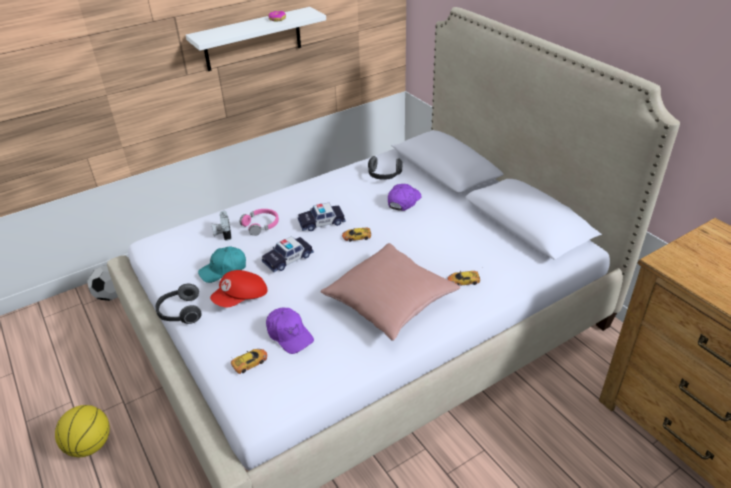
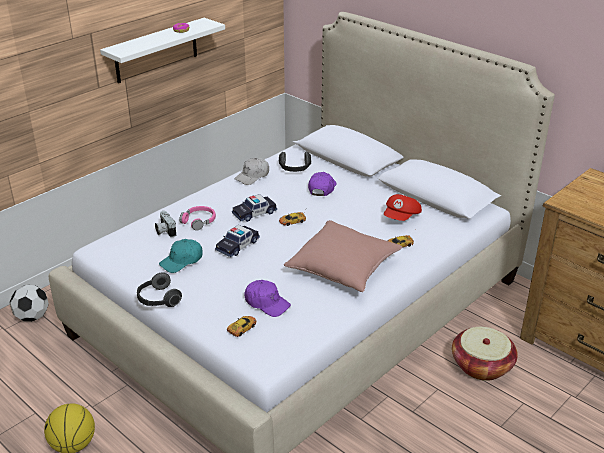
camera: 15 degrees left, 5 degrees down
(241, 298) = (210, 282): red cap -> red cap (402, 217)
(337, 179) = (252, 176): none -> white cap
(543, 429) = (481, 366): none -> basket

